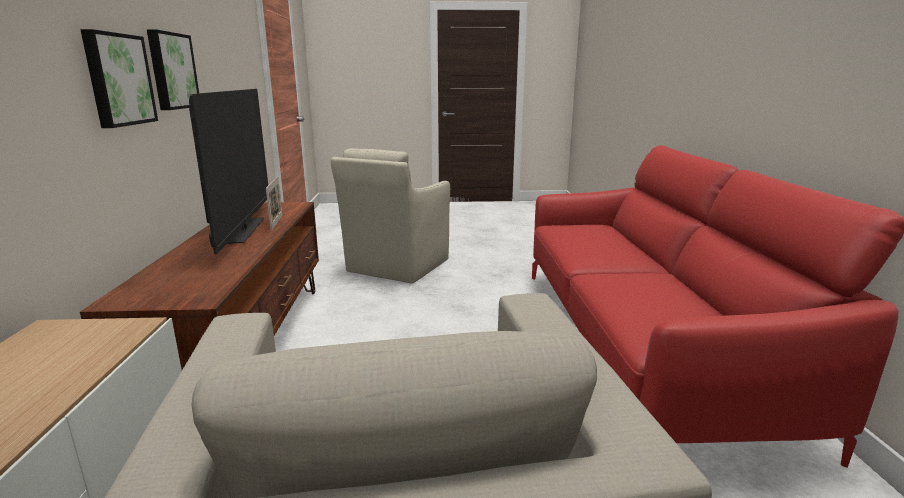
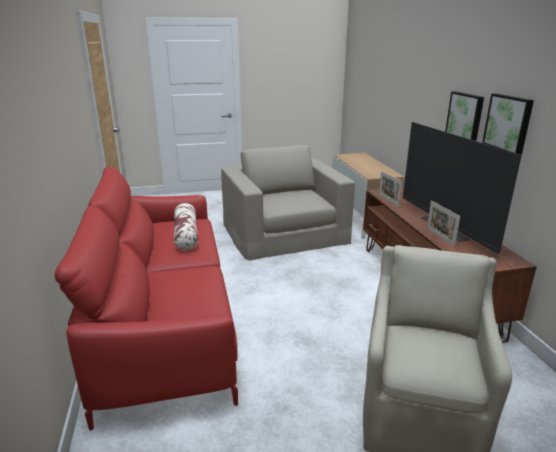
camera: 170 degrees right, 5 degrees up
(229, 274) = (388, 201): none -> picture frame
(649, 301) = (186, 234): none -> pillow

